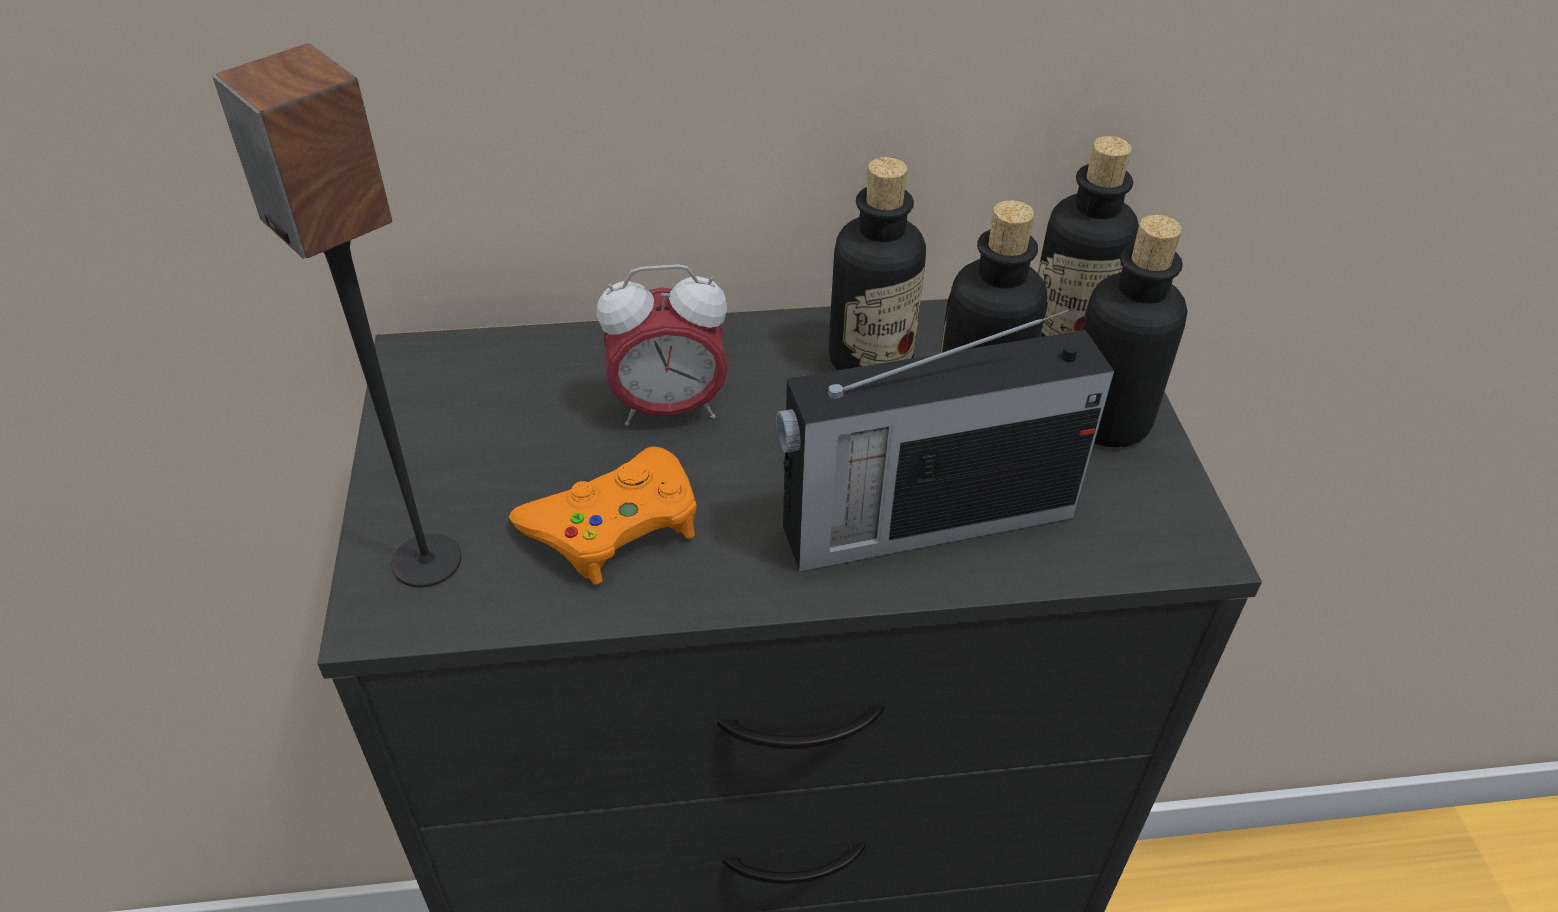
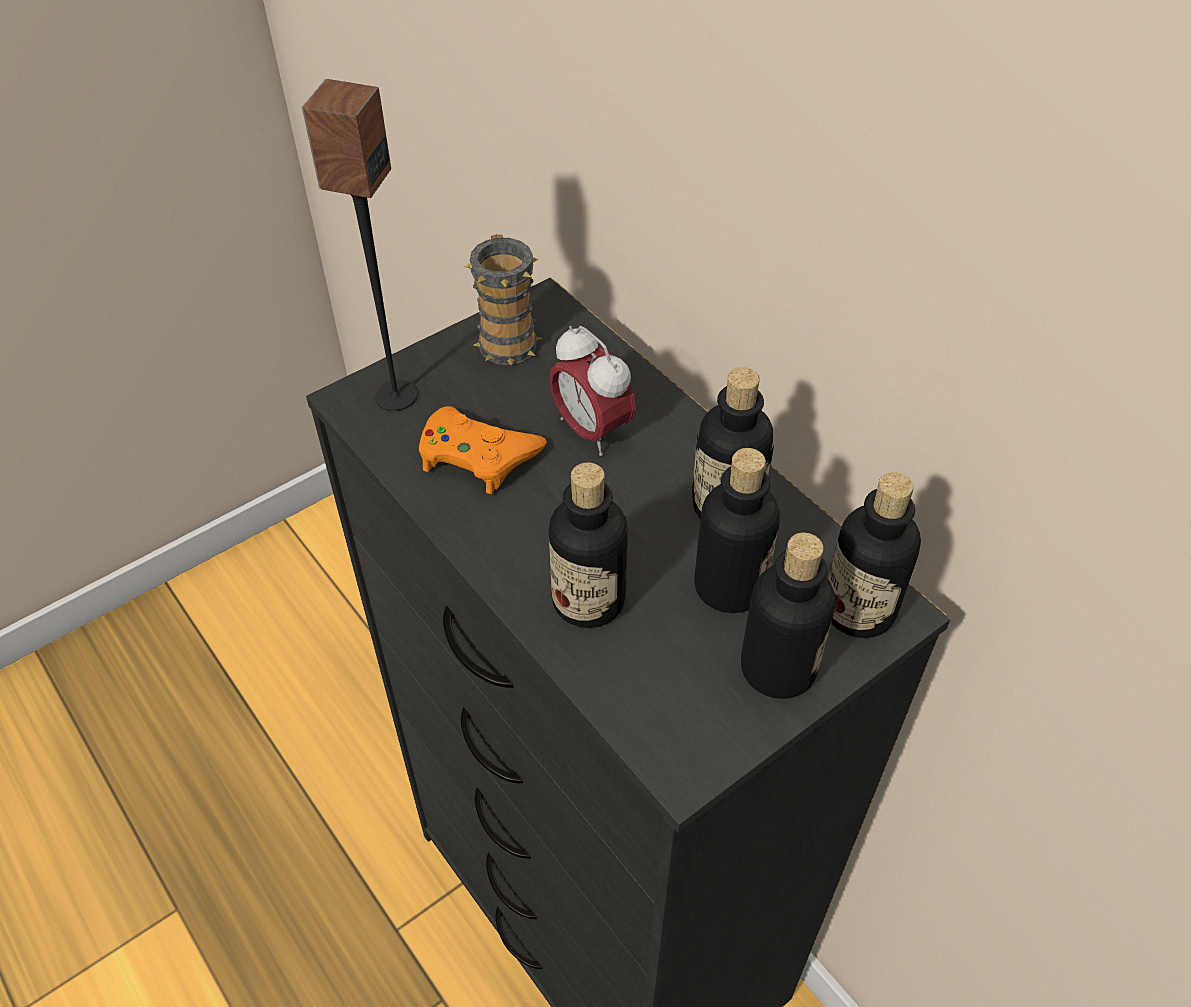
camera: 60 degrees right, 5 degrees up
(438, 413) = (506, 337): none -> mug
(922, 522) = (588, 601): radio -> bottle

